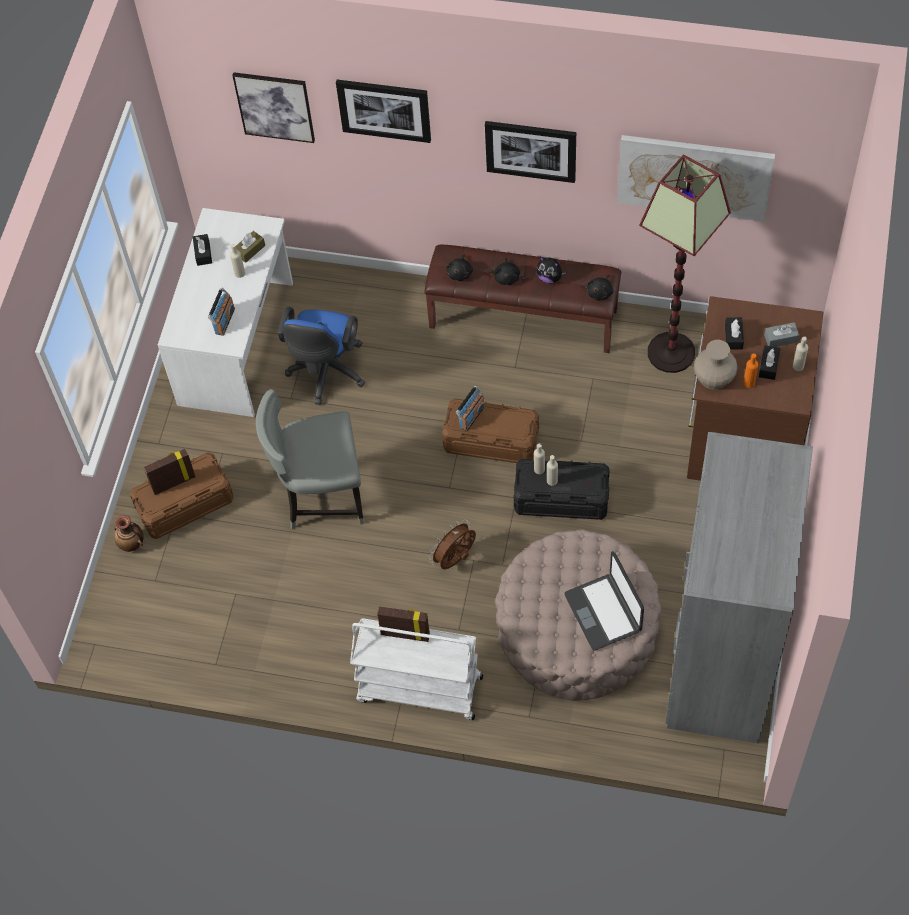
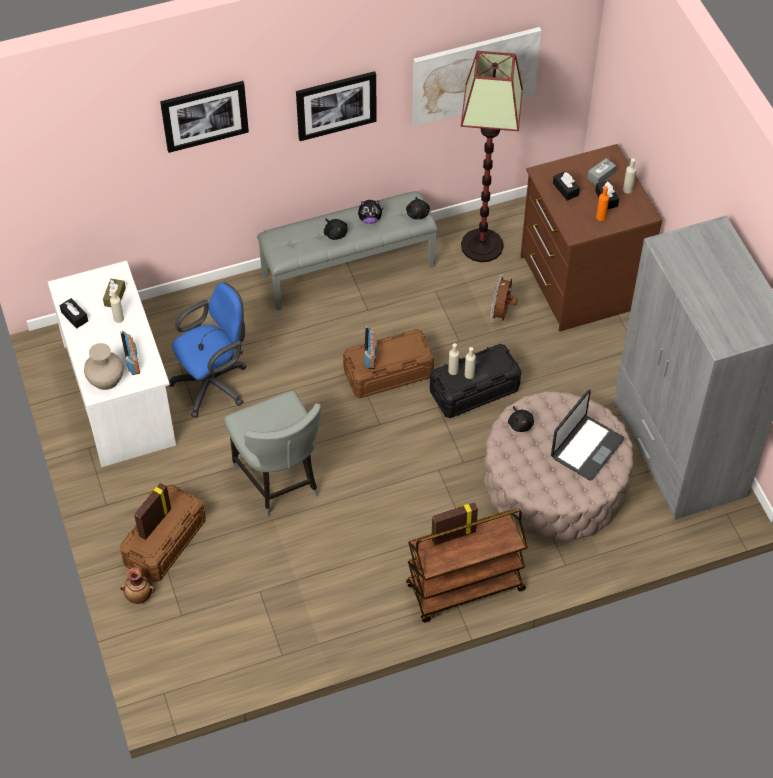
camera: 35 degrees left, 5 degrees down
(274, 106) = (102, 152): picture -> none
(321, 497) = (279, 481): grey chair -> grey chair turned 75 degrees counterclockwise
(326, 373) = (214, 383): blue office chair -> blue office chair turned 105 degrees counterclockwise
(418, 689) = (465, 589): white cart -> brown cart
(455, 559) = (423, 476): brown fan -> brown fan (501, 314)
(460, 273) = (295, 246): black plush toy -> black plush toy (520, 424)
(524, 317) = (348, 269): brown bench -> grey bench
(604, 612) = (586, 448): laptop -> laptop turned 90 degrees counterclockwise
(714, 377) = (572, 224): beige vase -> beige vase (106, 379)

